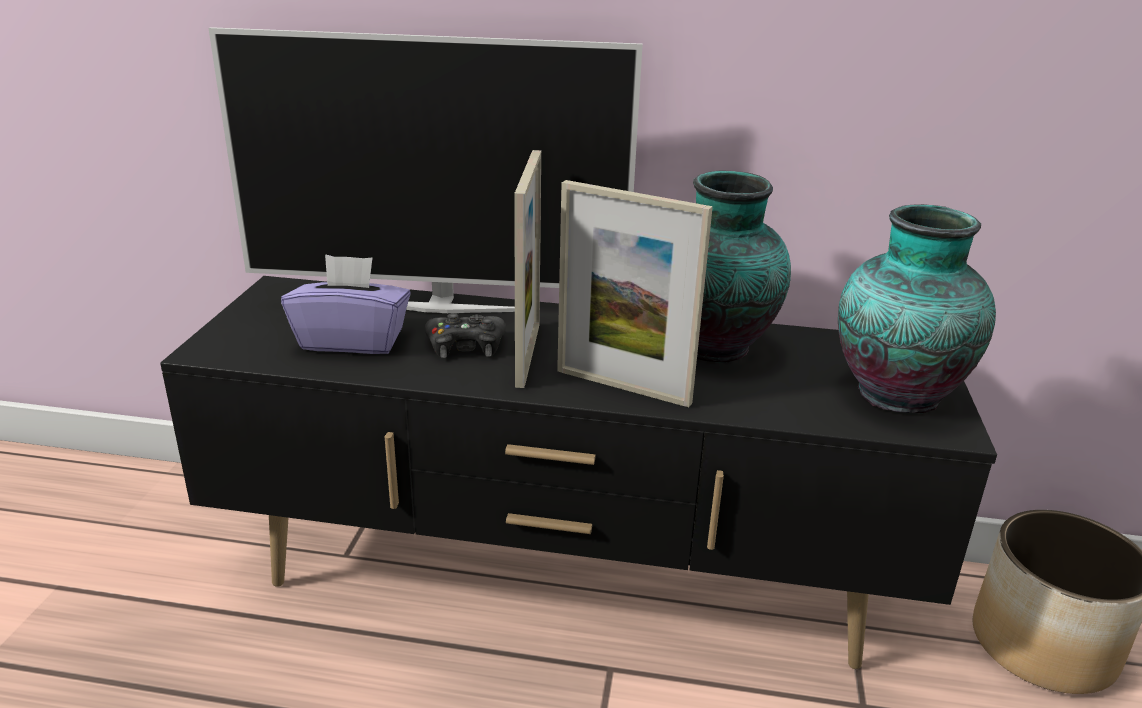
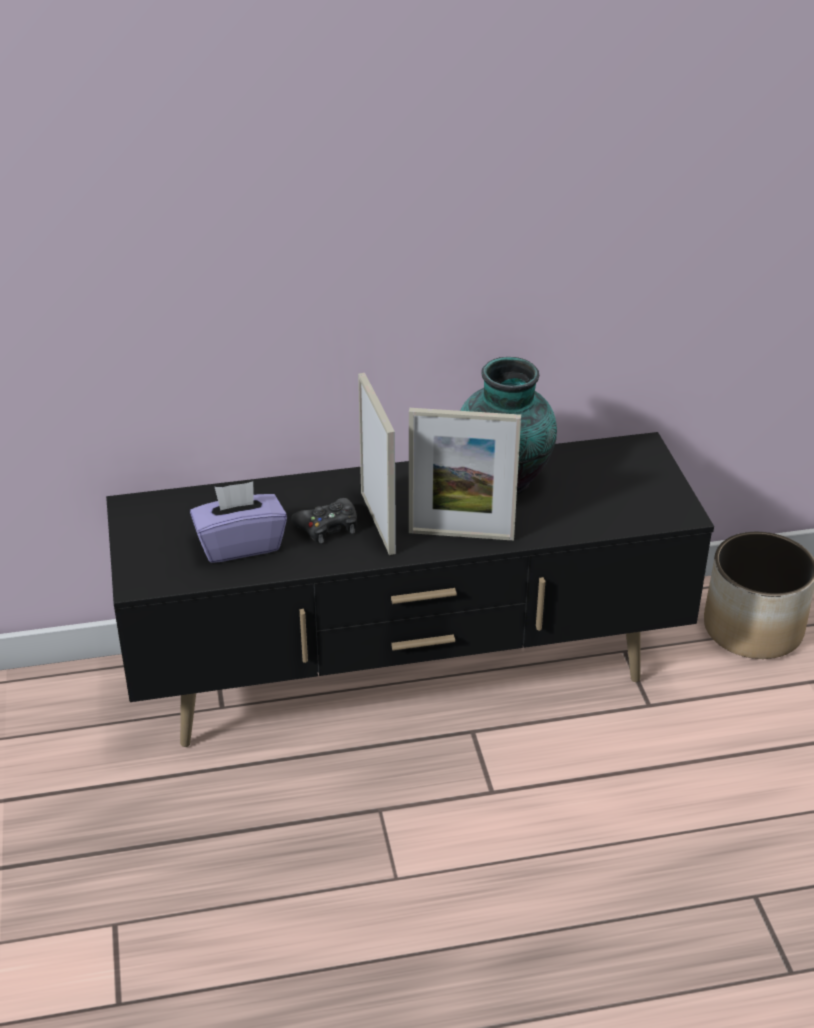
camera: 20 degrees left, 10 degrees up
(440, 304) = (277, 491): television -> none
(894, 393) = (639, 492): vase -> none

